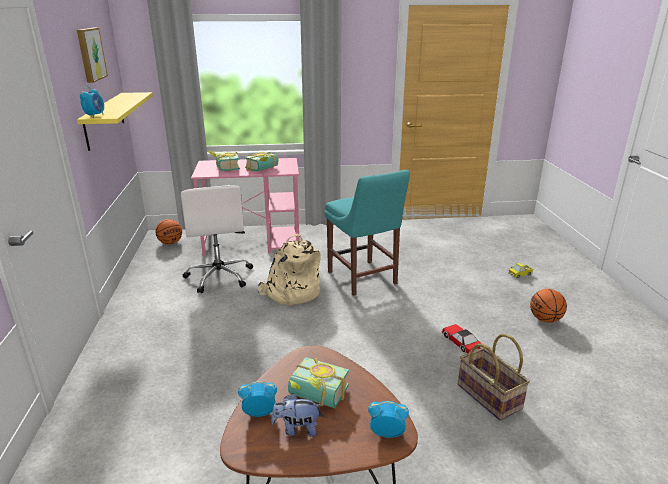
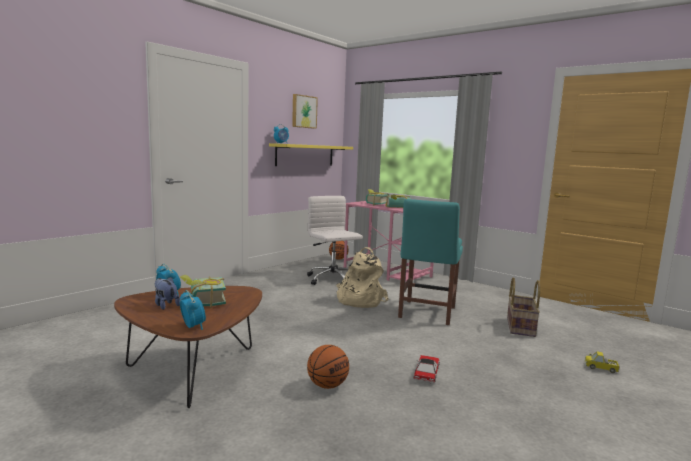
camera: 45 degrees right, 15 degrees down
(219, 276) = (333, 279): white office chair -> white office chair turned 120 degrees clockwise
(488, 397) = (374, 407): basket -> basket (519, 327)
(545, 319) = (554, 403): basketball -> basketball (327, 385)

